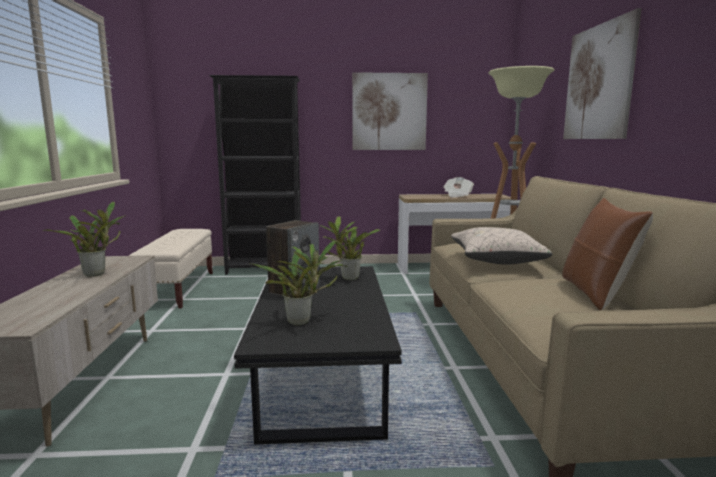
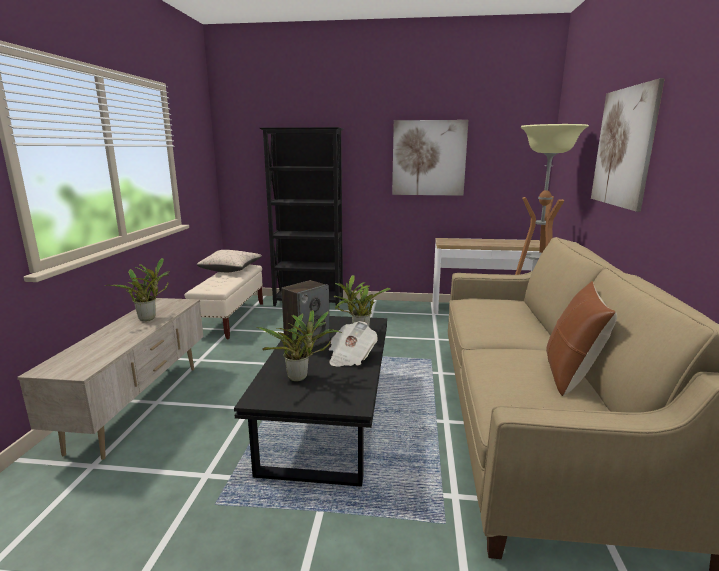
camera: 10 degrees right, 5 degrees up
(457, 195) = (492, 242): newspaper -> newspaper (350, 357)
(496, 260) = (497, 324): beige pillow -> beige pillow (231, 269)

